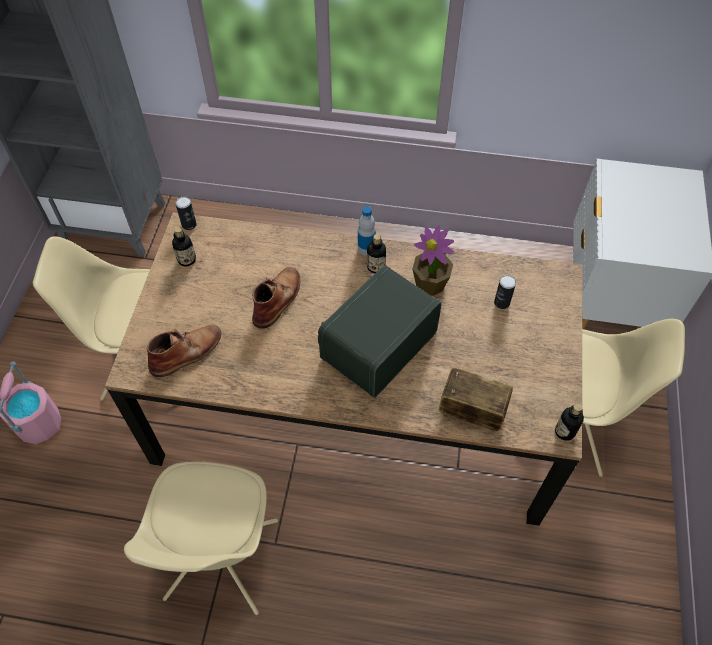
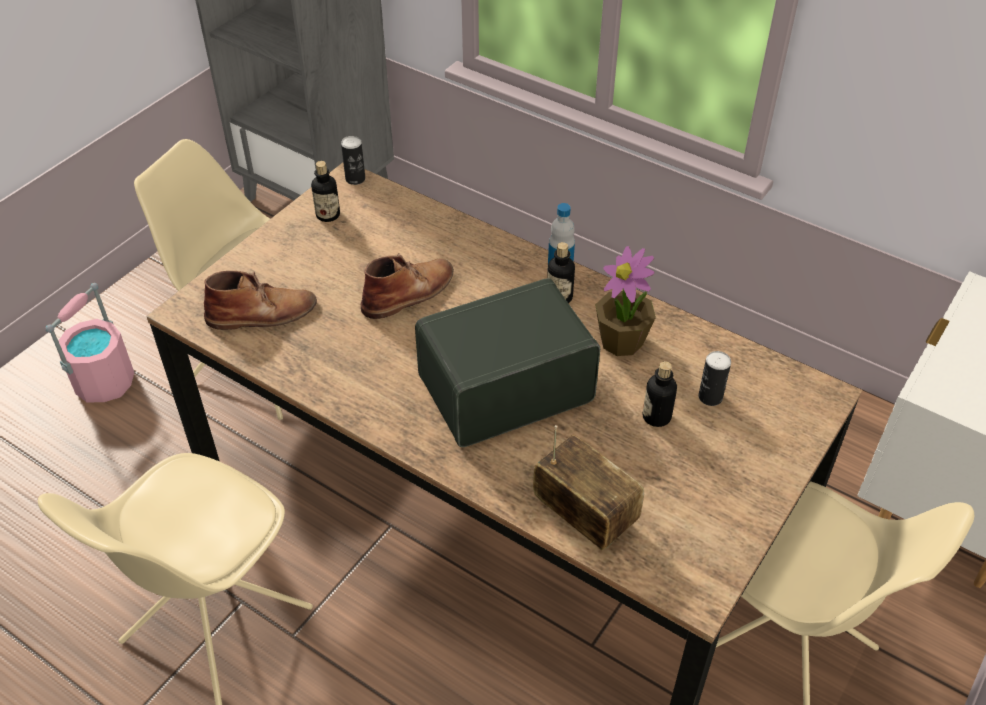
camera: 25 degrees right, 10 degrees down
(564, 431) = (707, 593): bottle -> bottle (656, 417)

